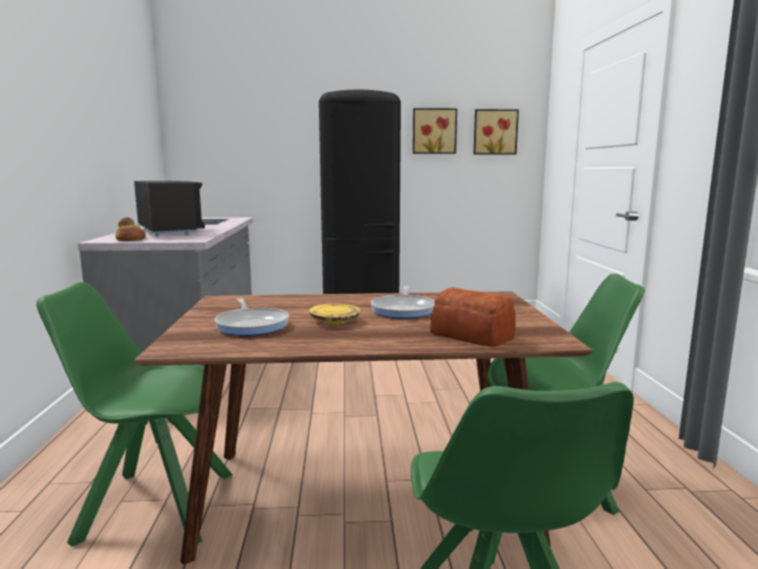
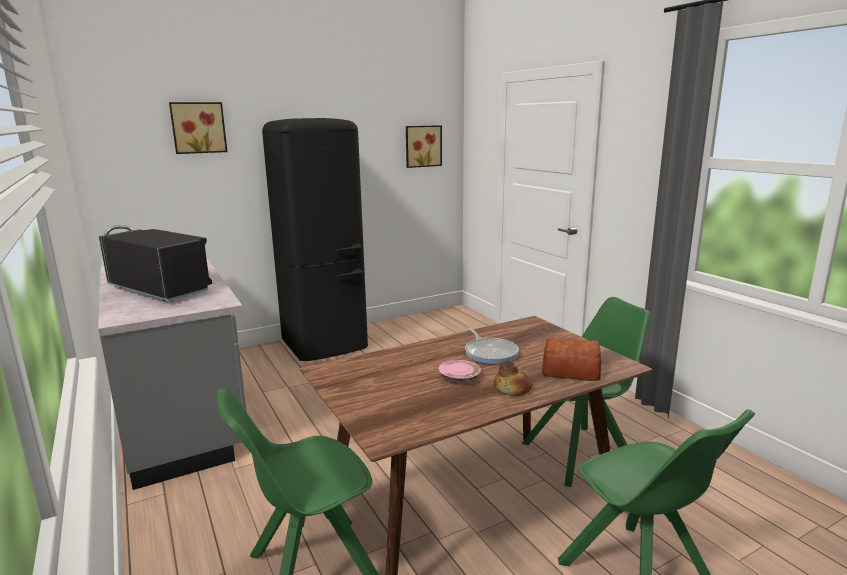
camera: 25 degrees left, 5 degrees up
(131, 240) = (151, 313): bread -> bread (512, 388)
(252, 325) = (402, 396): frying pan -> none
(335, 321) = (459, 377): yellow plate -> pink plate
(434, 131) = (371, 147): picture -> picture (198, 127)

